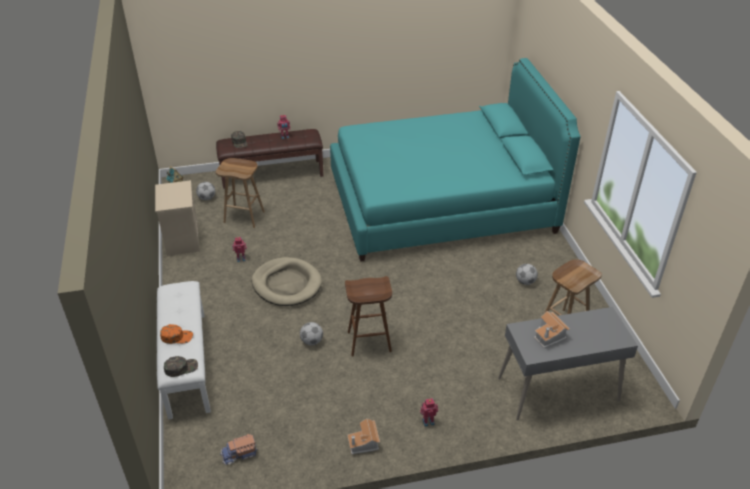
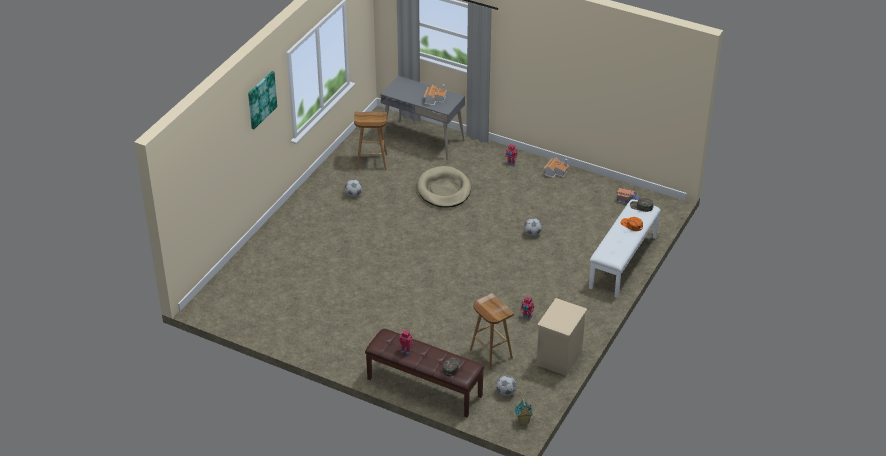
camera: 140 degrees left, 0 degrees up
(287, 284) = (512, 278): beige dog bed -> beige dog bed (444, 190)
(368, 342) = (498, 215): brown stool -> none
(440, 203) = (325, 277): turquoise bed -> none
(583, 88) = (261, 99): none -> picture

